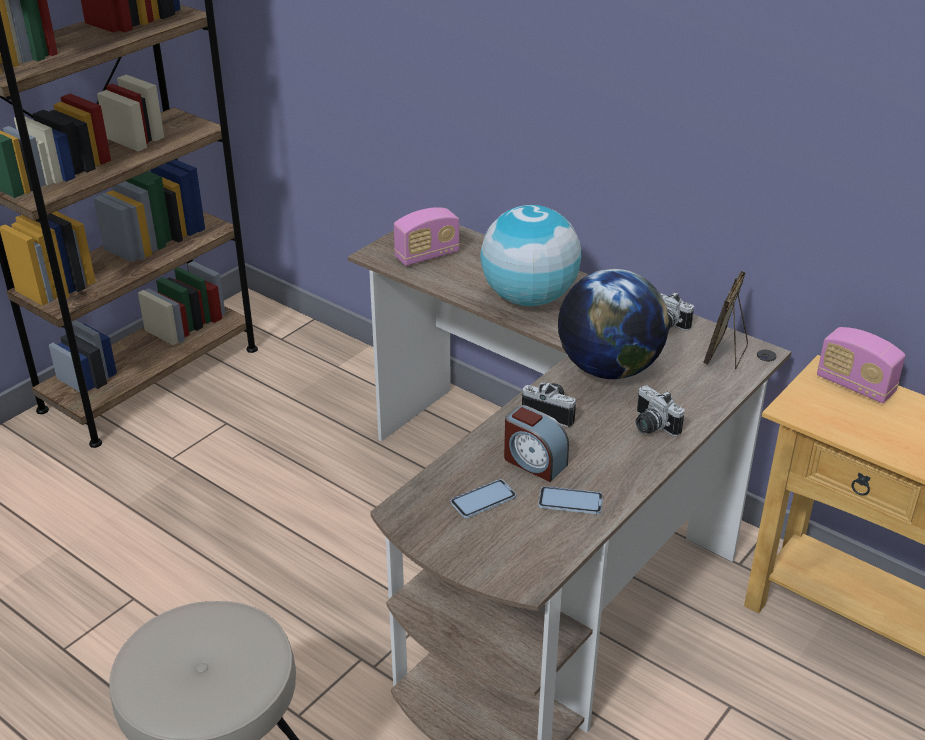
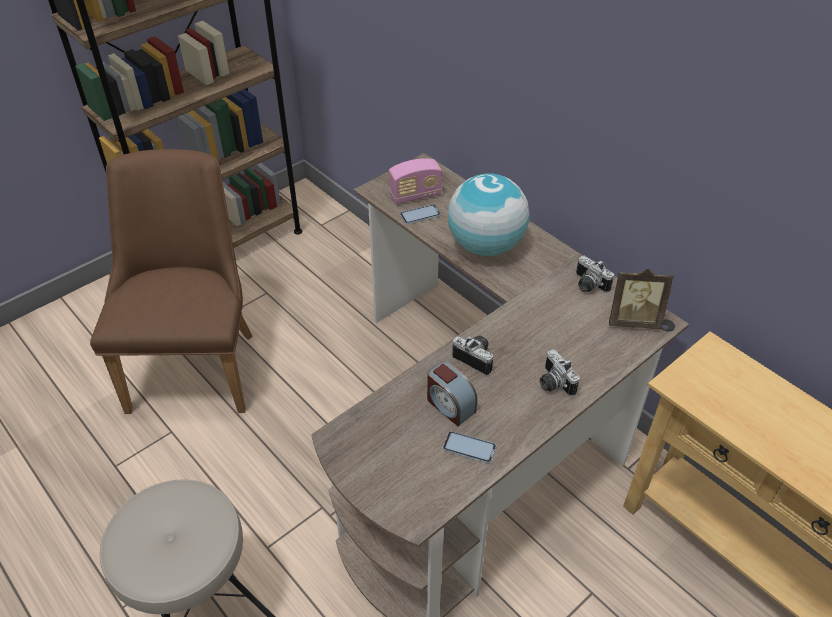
camera: 10 degrees right, 10 degrees up
(150, 512) = (197, 361): none -> brown chair
(483, 500) = (400, 436): phone -> phone (420, 215)
(608, 369) = (532, 322): globe -> none
(726, 354) = (633, 320): picture frame -> picture frame turned 120 degrees counterclockwise
(855, 385) = (734, 367): radio -> none

